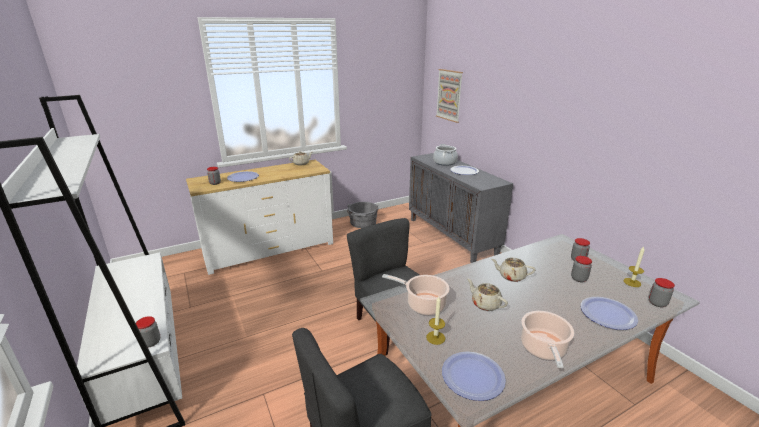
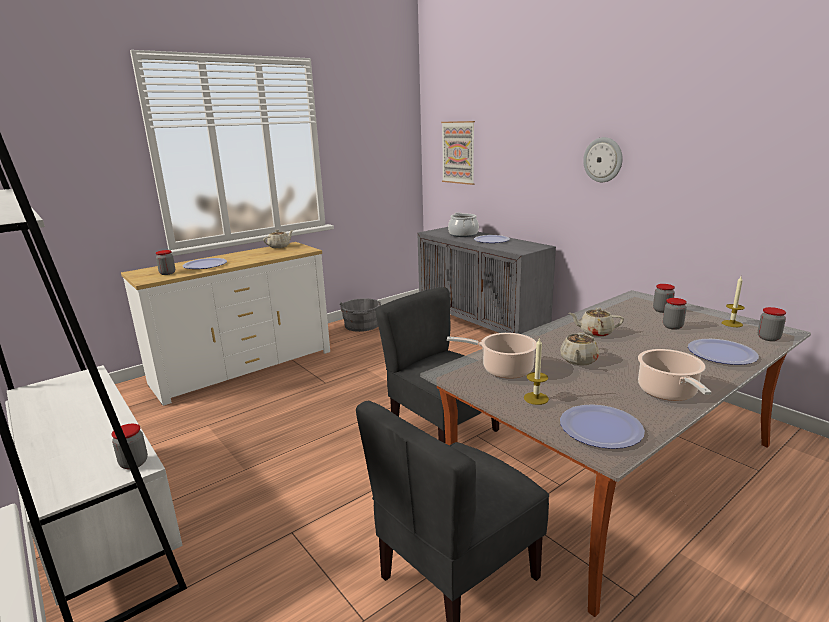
camera: 10 degrees left, 5 degrees down
(485, 304) = (578, 360): beige teapot -> beige teapot turned 105 degrees counterclockwise
(556, 120) = (603, 160): none -> wall clock

